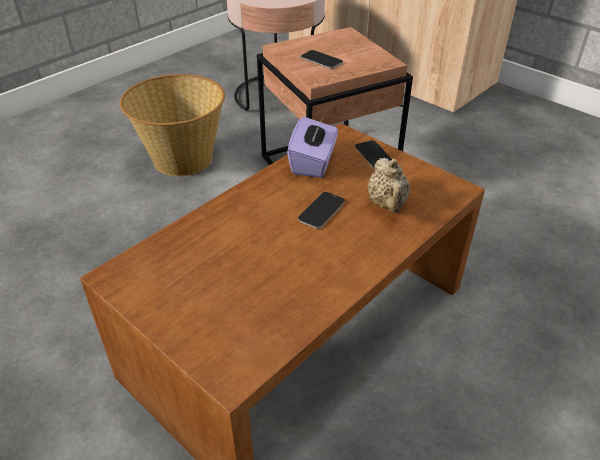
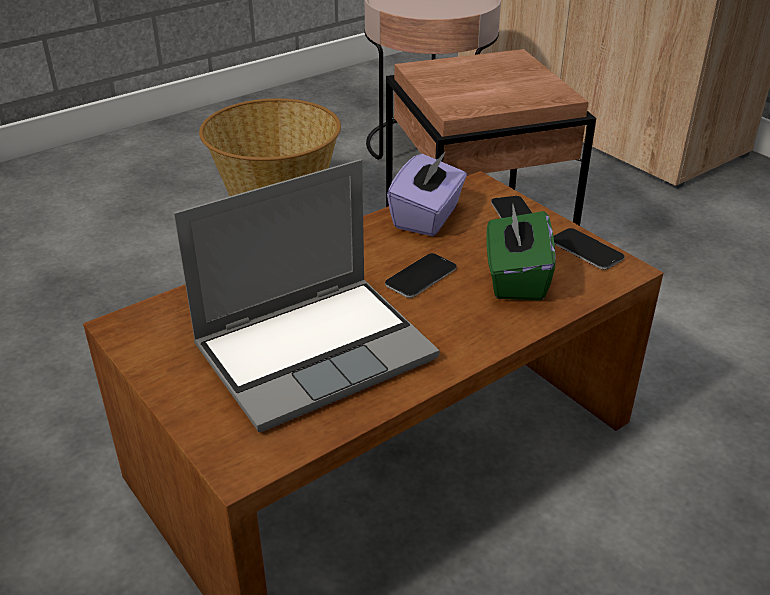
camera: 10 degrees right, 5 degrees down
(262, 279) = (316, 351): none -> laptop
(321, 60) = (469, 87): phone -> phone (586, 250)
(387, 205) = (515, 278): beige teapot -> green tissue box

